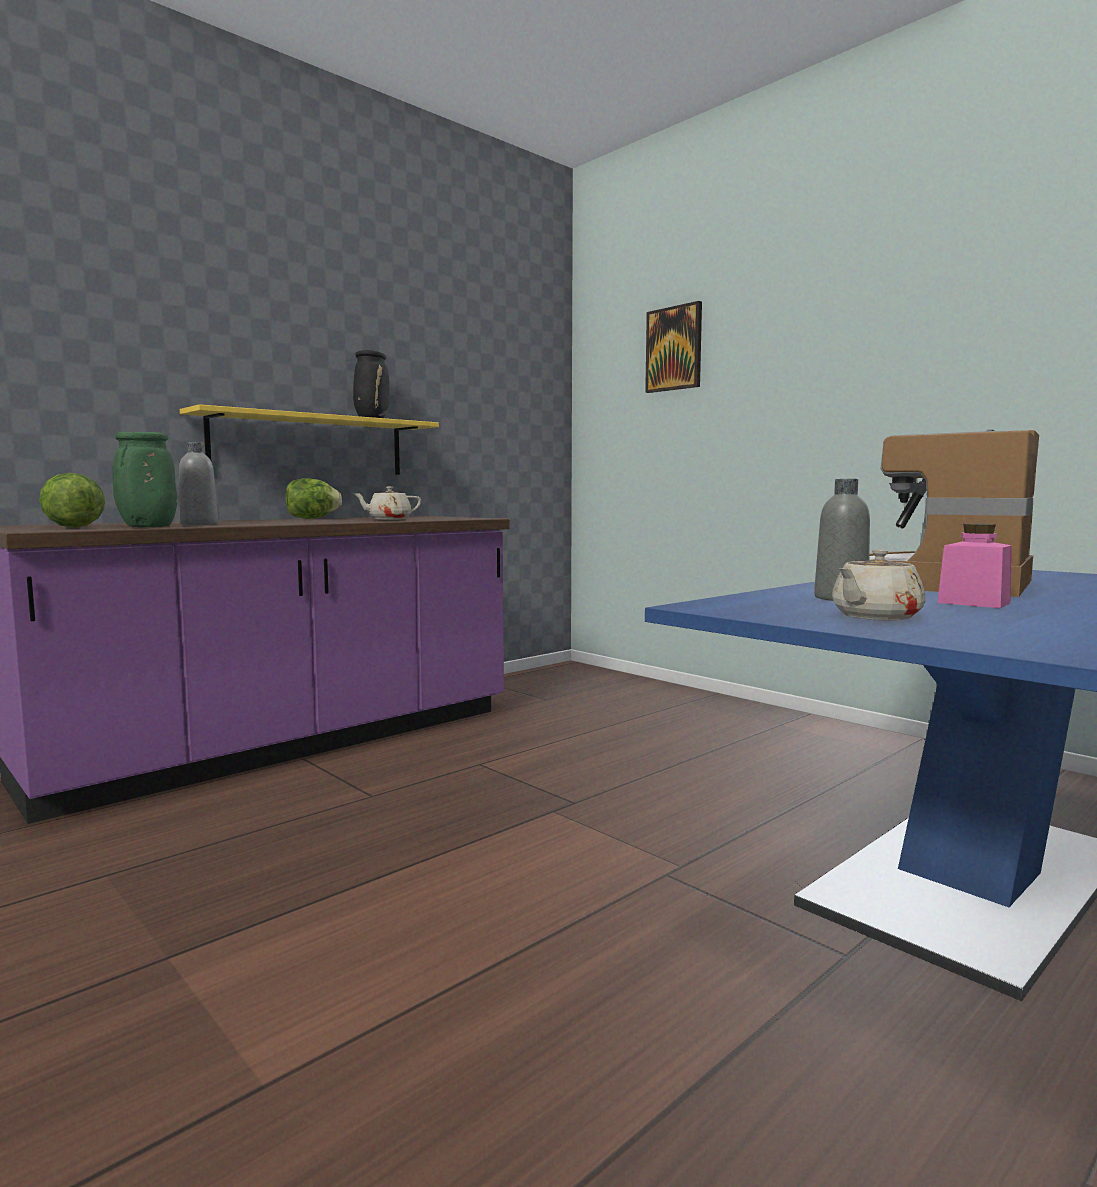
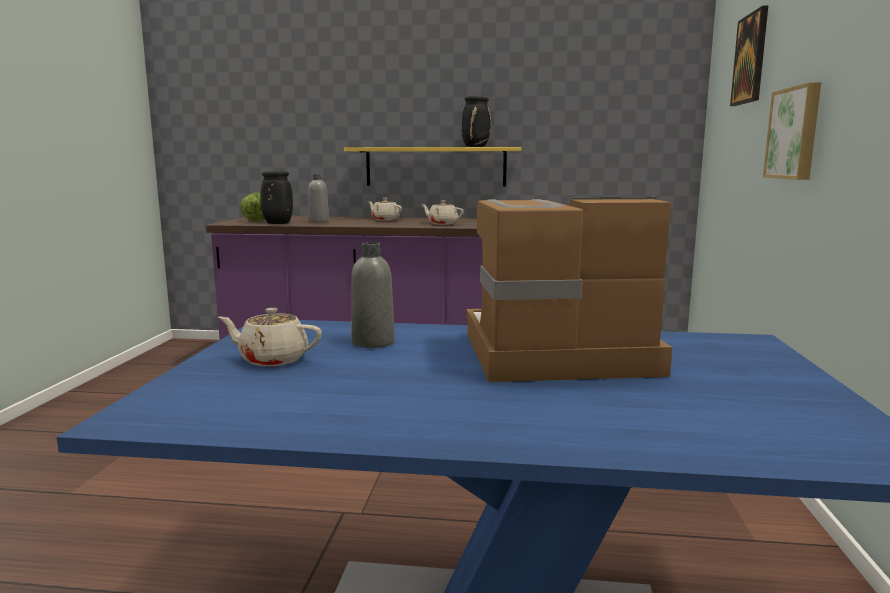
camera: 50 degrees right, 5 degrees up
(147, 527) = (277, 223): green vase -> black vase
(278, 520) = (385, 220): none -> beige teapot
(312, 518) = (422, 218): lettuce -> none
(779, 414) = (795, 133): none -> picture
(973, 603) = (408, 373): pink jar -> none

